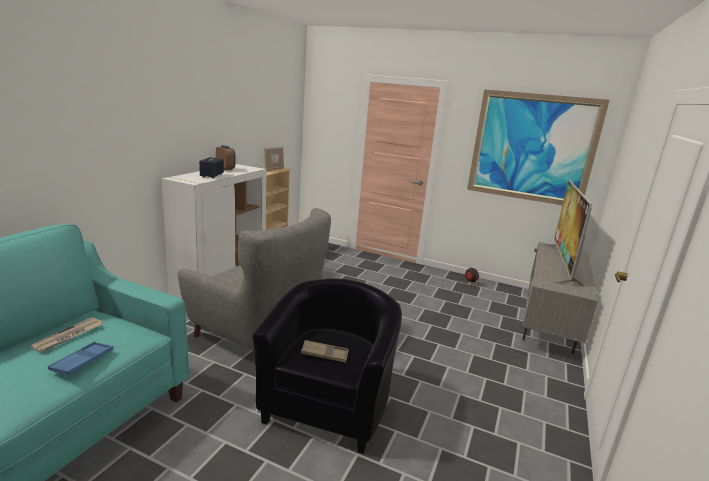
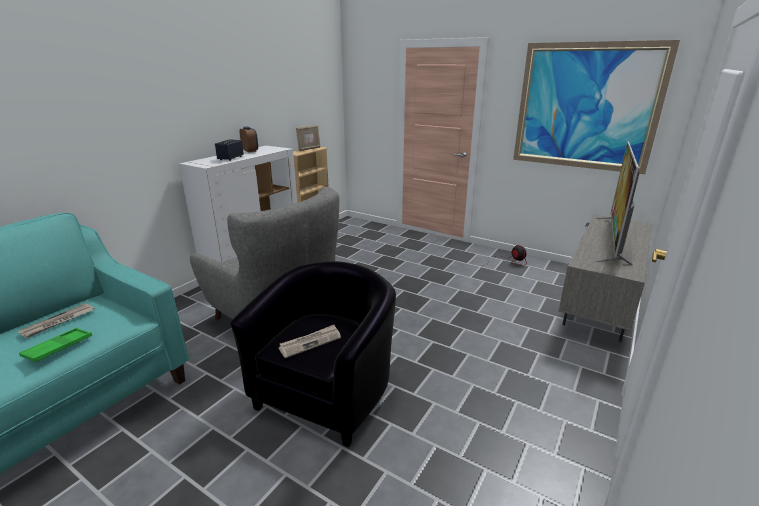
camera: 10 degrees right, 5 degrees up
(83, 361) = (58, 348): blue tray -> green tray
(324, 354) = (310, 342): brown tray -> newspaper

